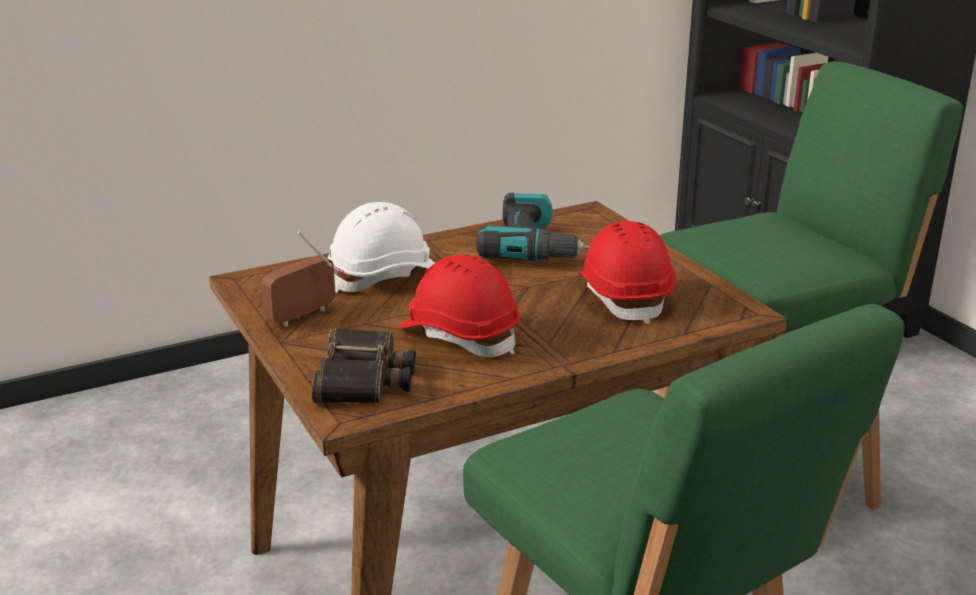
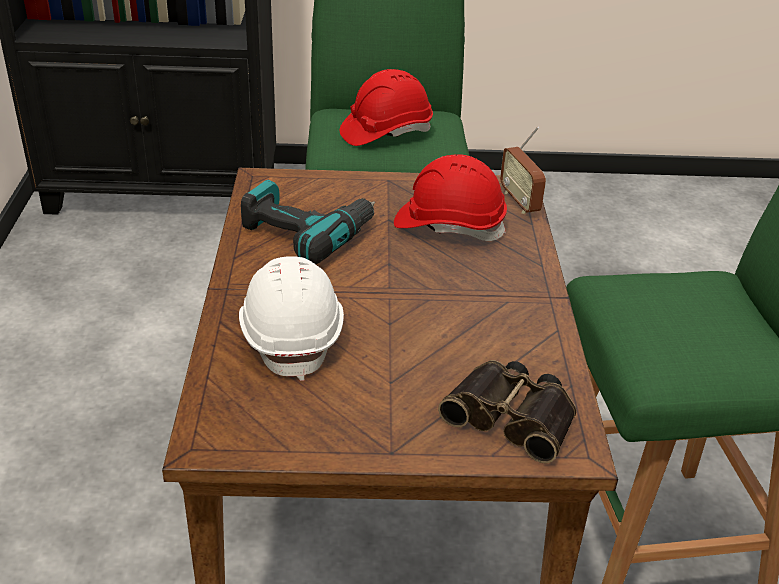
camera: 65 degrees left, 10 degrees up
(301, 316) = (340, 420): radio -> radio (519, 201)
(459, 335) = (460, 332): red hard hat -> red hard hat (385, 132)

